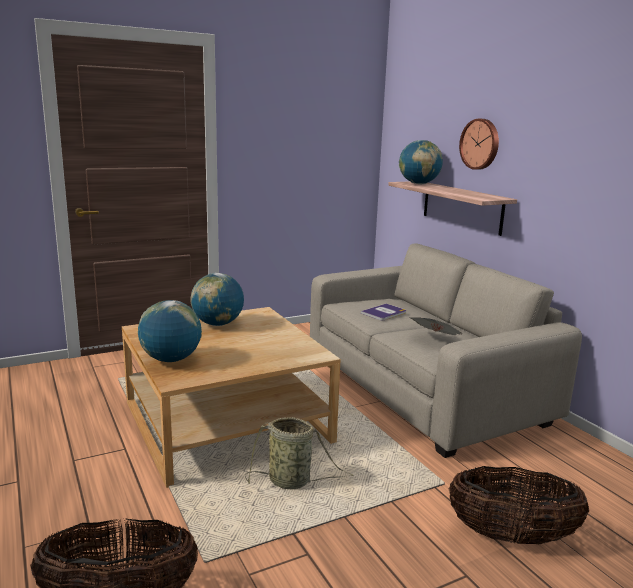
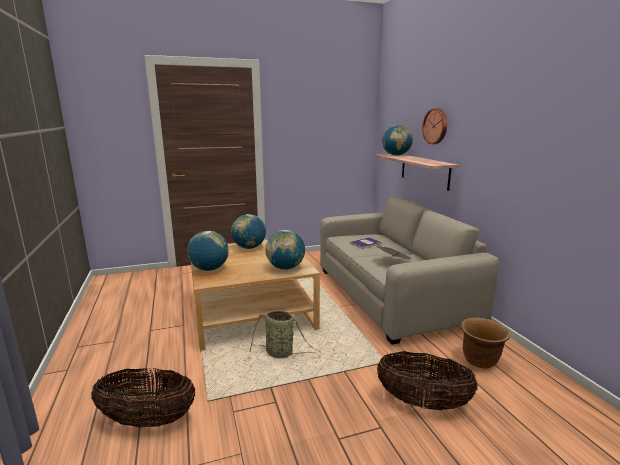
camera: 10 degrees right, 0 degrees up
(287, 353) = (285, 268): none -> globe
(567, 472) = (480, 360): none -> brown planter

